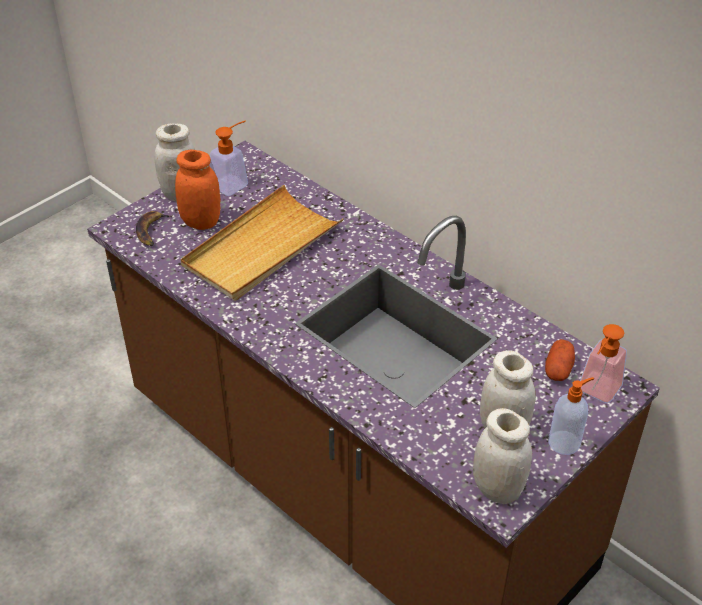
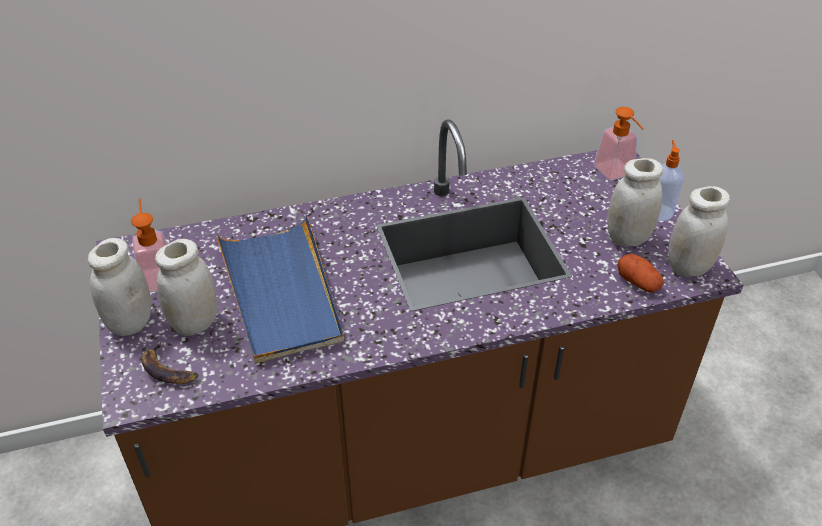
camera: 60 degrees left, 0 degrees up
(201, 222) = (195, 323): orange jar -> white jar
(261, 248) = (281, 292): beige tray -> blue tray
(558, 369) = (580, 181): potato -> potato (638, 282)

